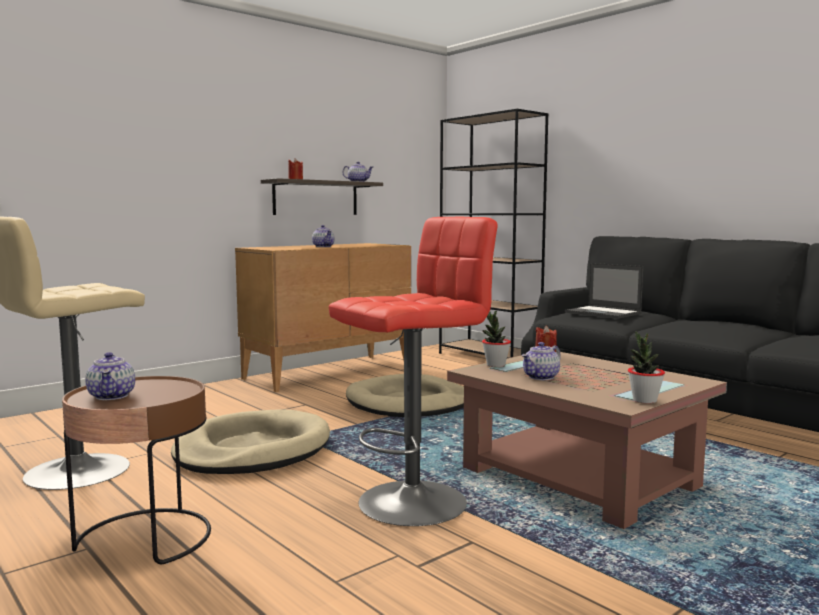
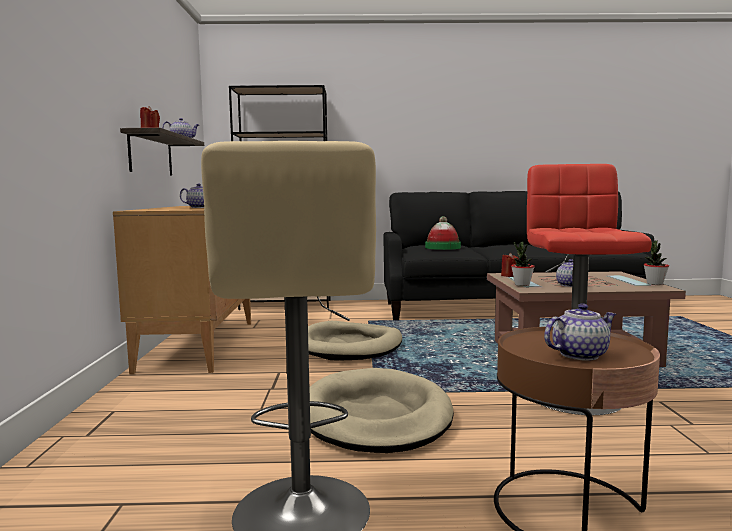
camera: 50 degrees left, 0 degrees up
(112, 396) = (579, 354): teapot -> teapot turned 45 degrees counterclockwise
(603, 313) = (442, 247): laptop -> hat

